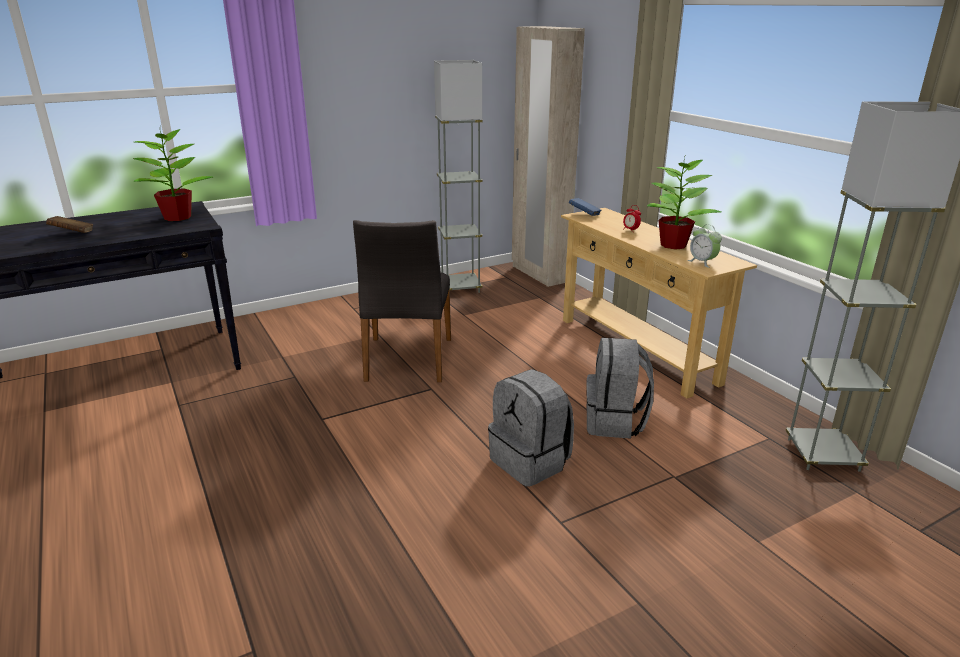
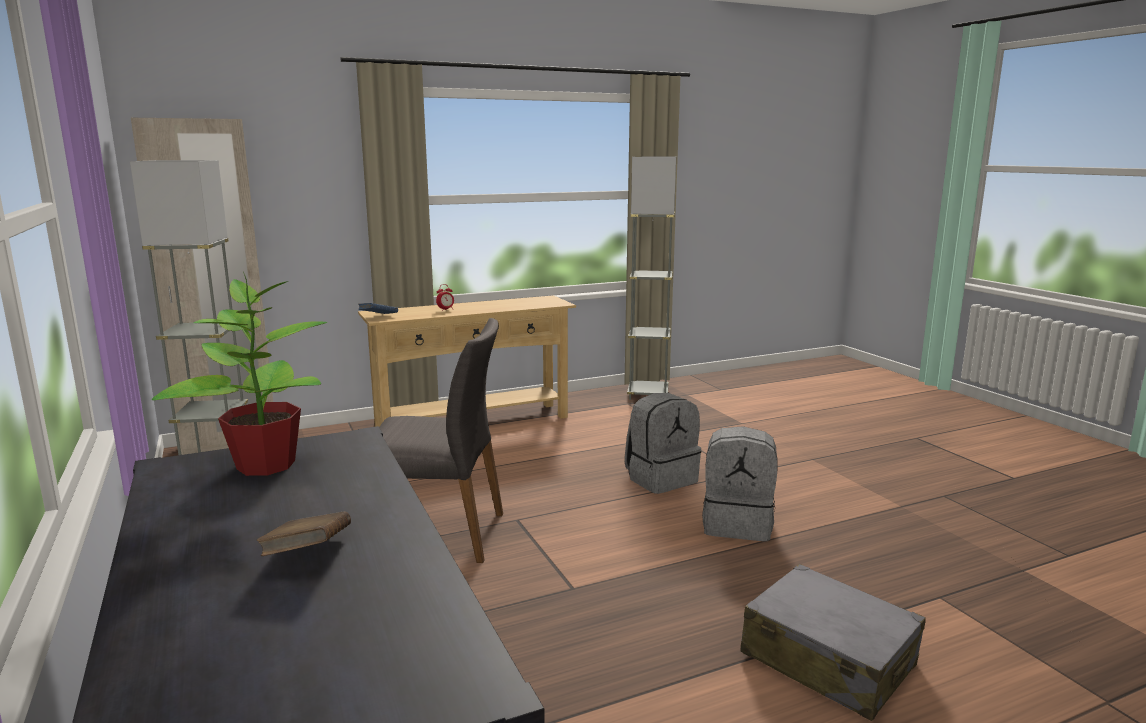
camera: 85 degrees left, 10 degrees down
(187, 541) = (828, 660): none -> grey suitcase
(615, 422) = (601, 444): grey backpack -> grey backpack (738, 524)
(674, 245) = (497, 304): potted plant -> none
(702, 262) = (543, 303): alarm clock -> none

